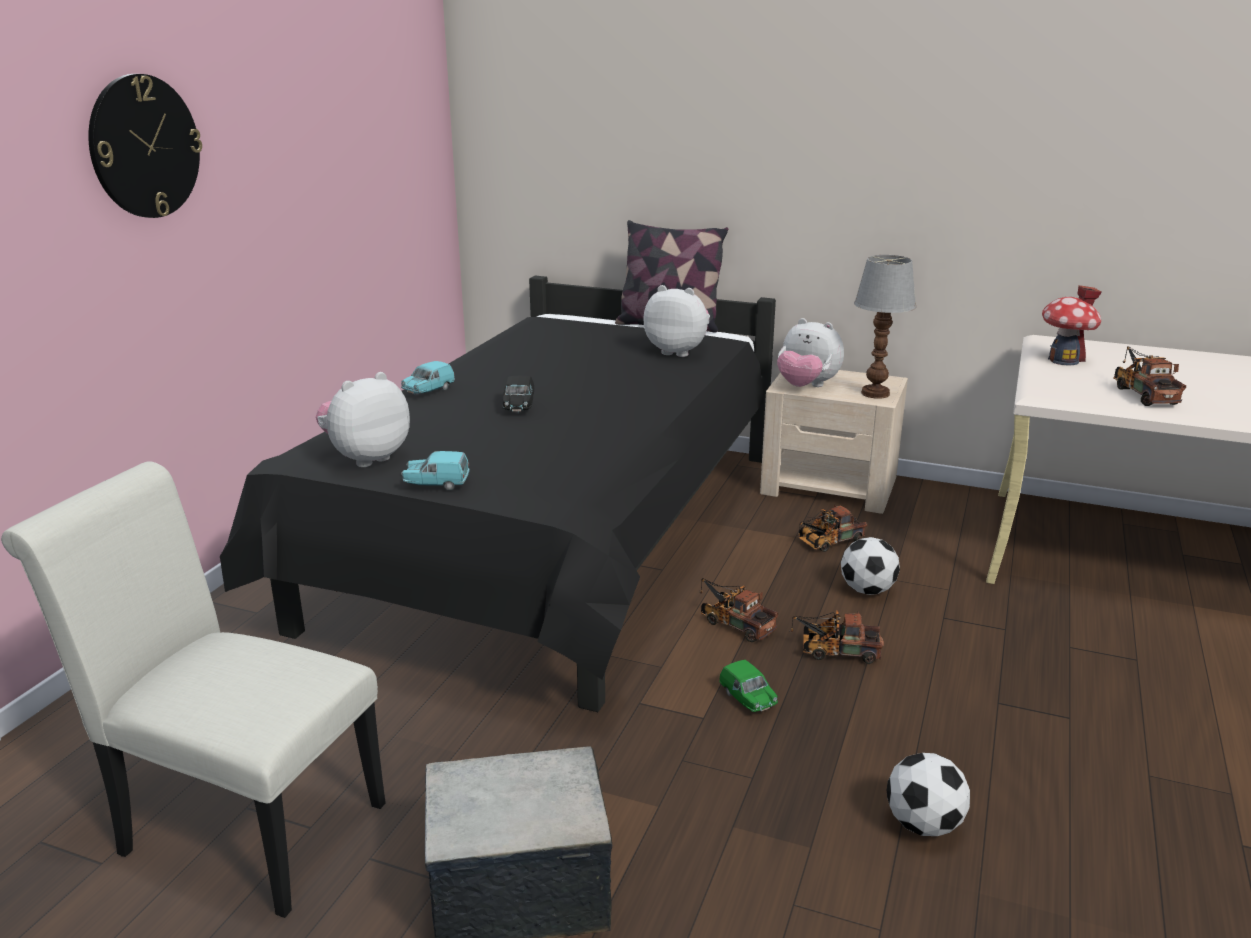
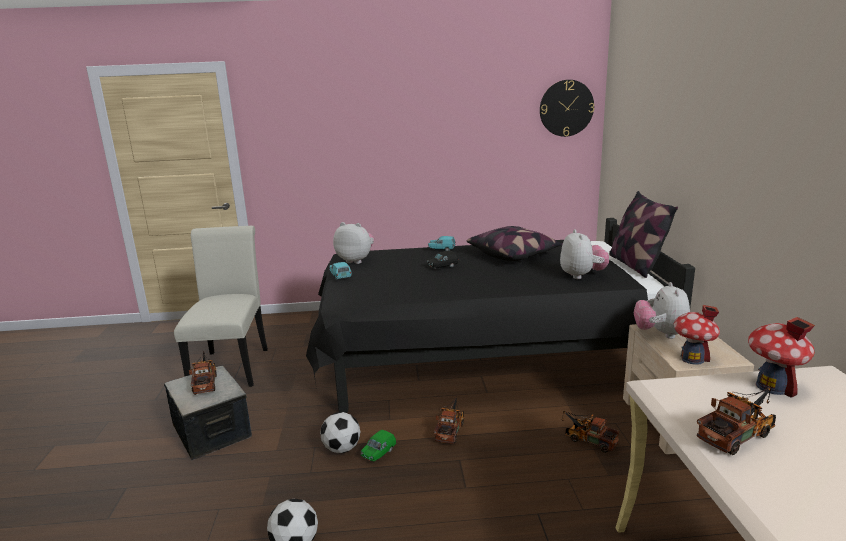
camera: 65 degrees right, 5 degrees down
(144, 147) = (361, 117): wall clock -> wall clock (566, 108)
(540, 360) = (513, 255): none -> pillow
(834, 652) = (450, 473): toy truck -> toy truck (205, 382)
(867, 590) = (540, 470): football -> football (342, 449)
(876, 393) = (692, 359): table lamp -> toy house

